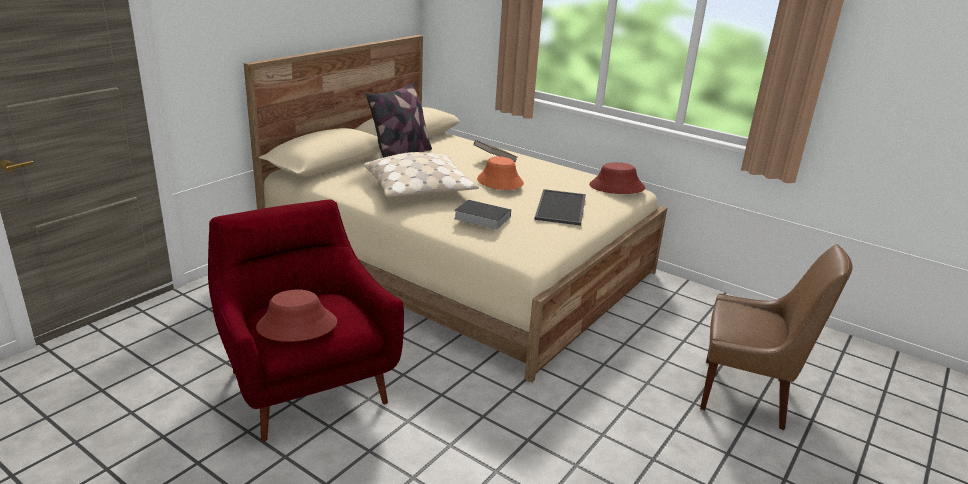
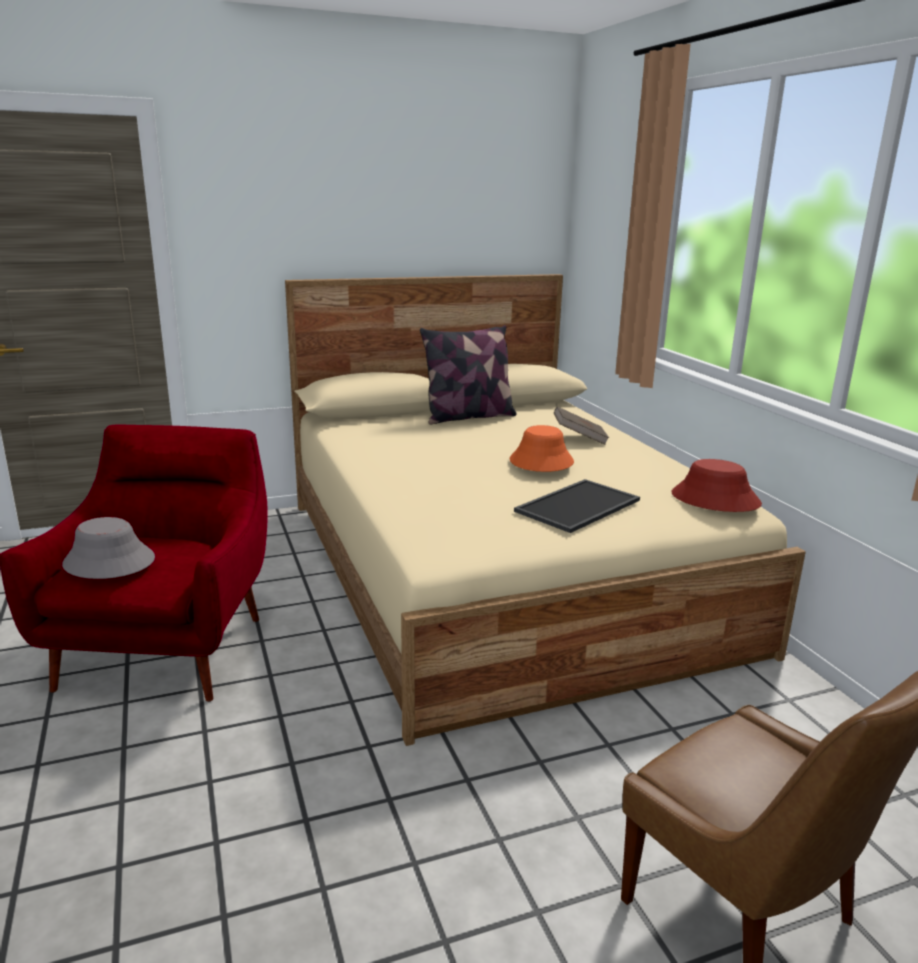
camera: 35 degrees right, 5 degrees down
(297, 325) = (109, 562): red hat -> grey hat
(420, 190) = (426, 452): beige pillow -> none
(480, 217) = (437, 492): book -> none

